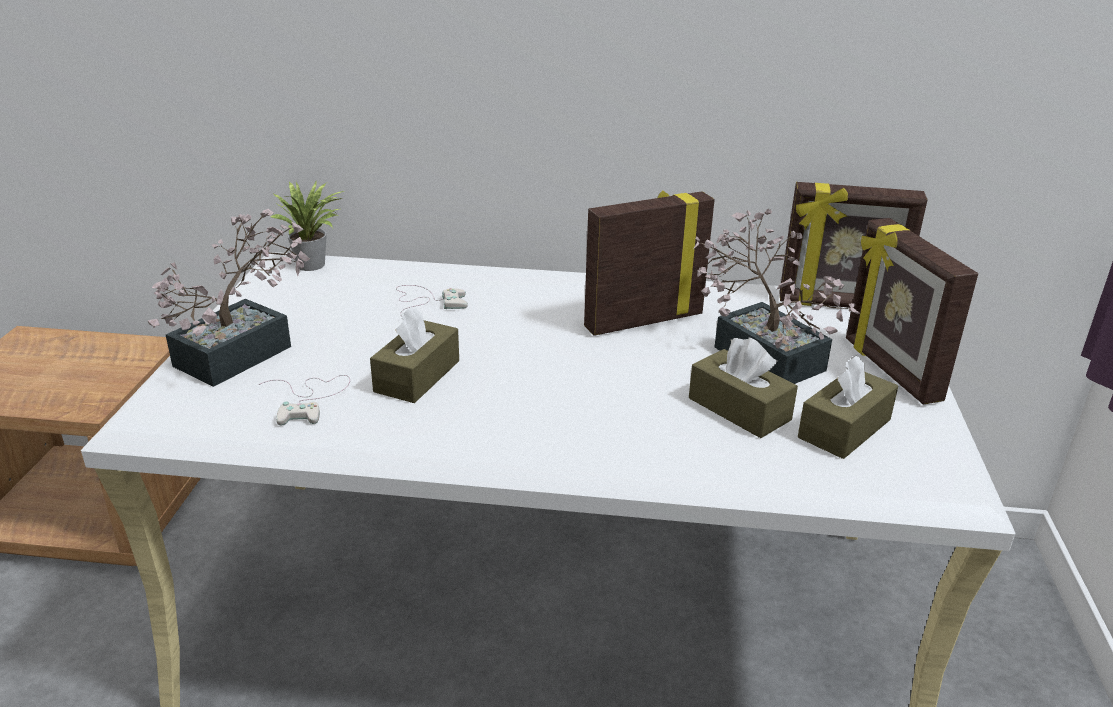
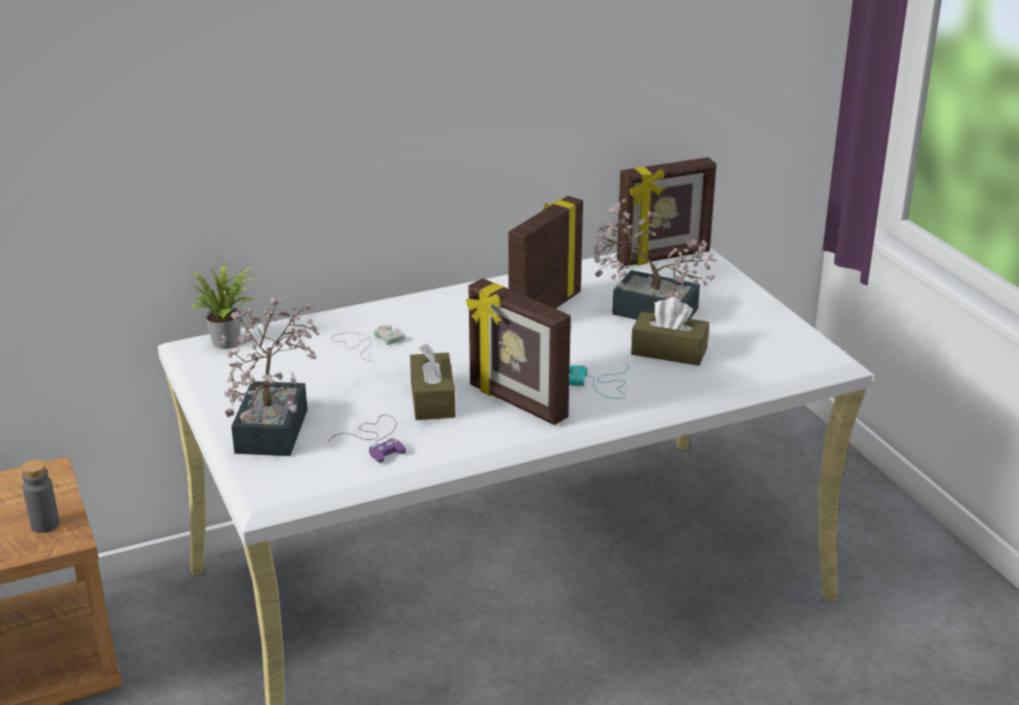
camera: 30 degrees left, 0 degrees up
(89, 389) = (45, 524): none -> grey bottle
(310, 399) = (376, 440): white game controller -> purple game controller
(614, 420) = (599, 384): none -> turquoise game controller
(844, 428) = (741, 343): brown tissue box -> none
(889, 370) = (735, 296): picture frame -> picture frame (516, 403)

